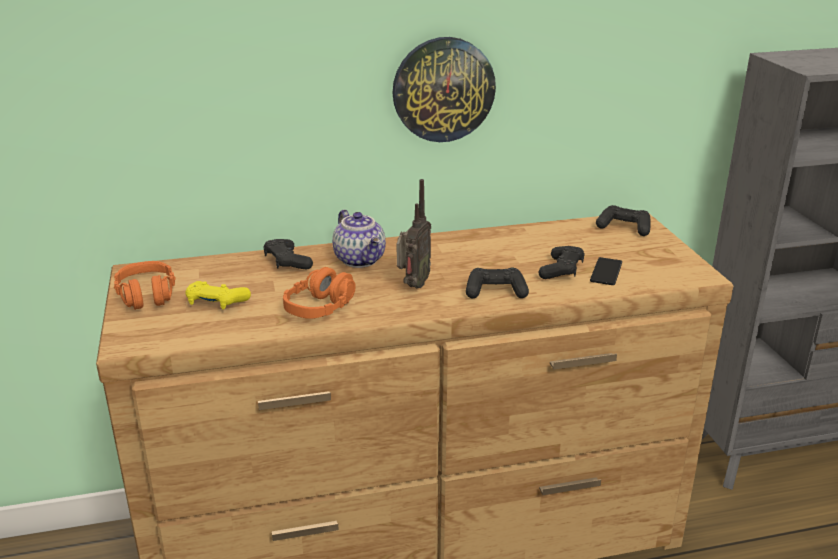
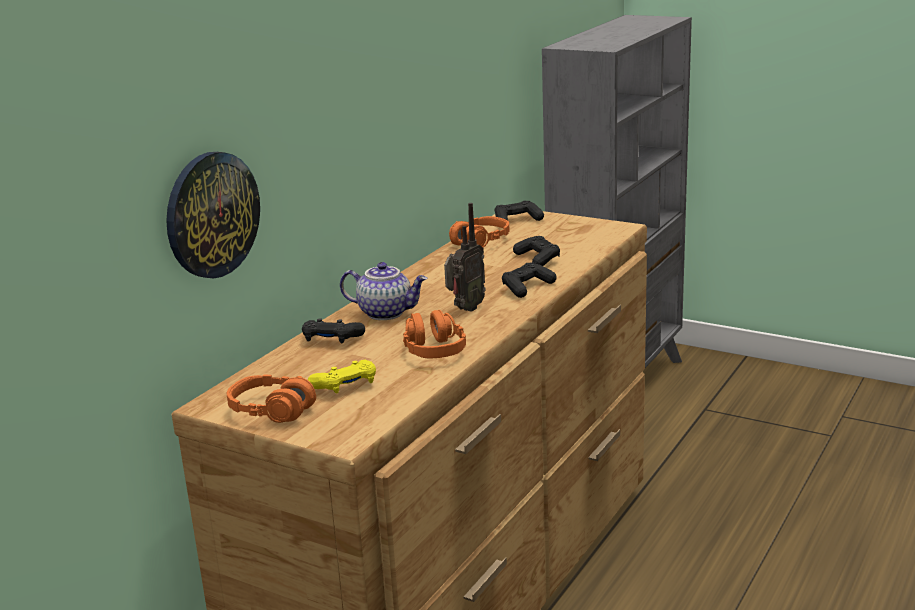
camera: 45 degrees left, 5 degrees down
(412, 286) = (465, 309): radio -> radio turned 60 degrees clockwise
(443, 89) = (379, 129): wall clock -> wall clock (211, 214)
(553, 233) = (480, 242): none -> orange headphones
(606, 272) = (566, 248): phone -> none

